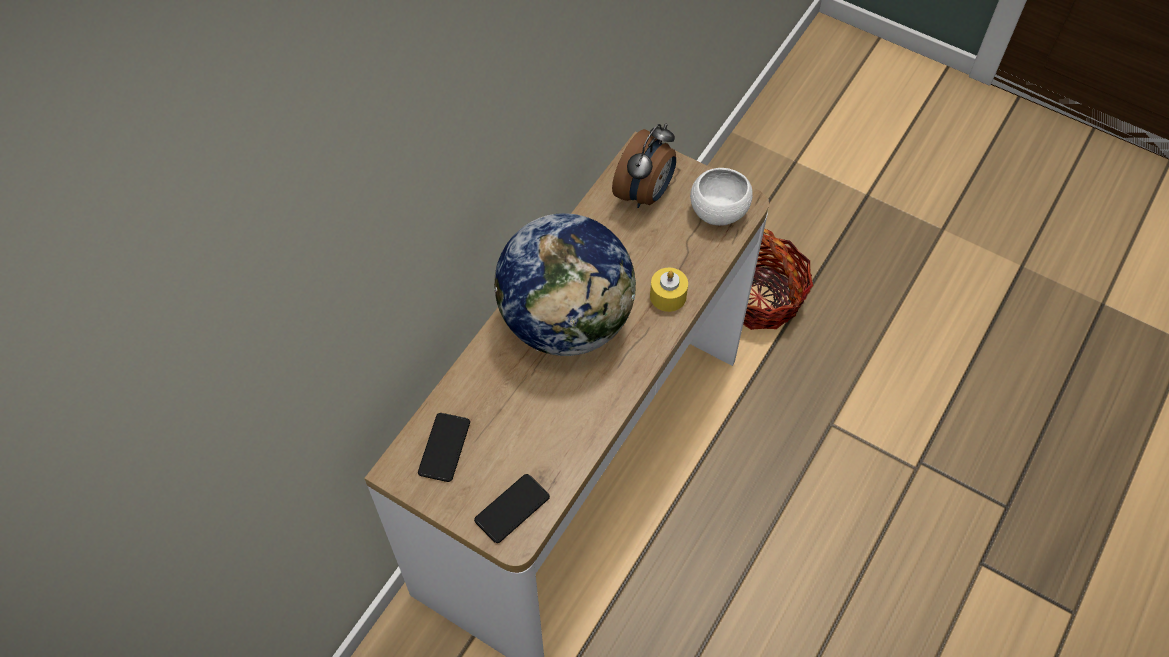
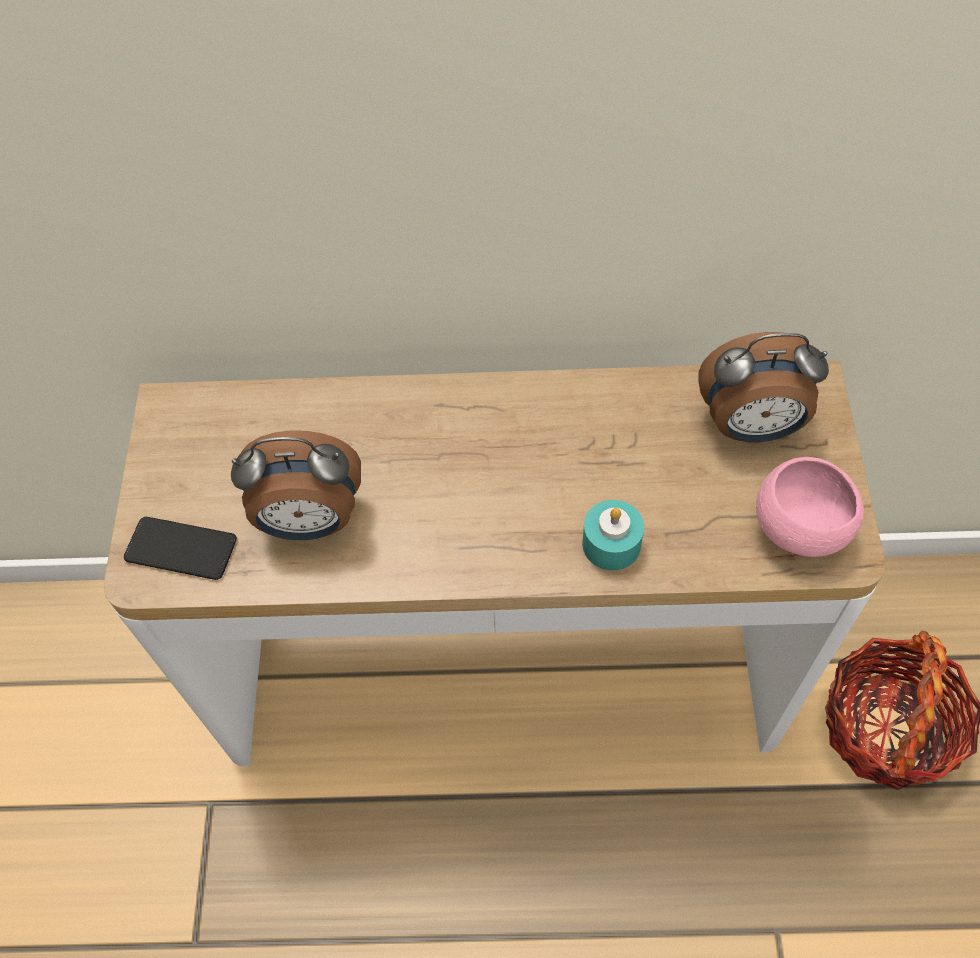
camera: 60 degrees right, 0 degrees up
(444, 447) = (223, 433): phone -> none
(545, 431) = (310, 521): none -> alarm clock
(567, 321) = (484, 454): globe -> none
(668, 296) = (611, 544): yellow candle -> turquoise candle
(718, 212) = (799, 529): white bowl -> pink bowl

